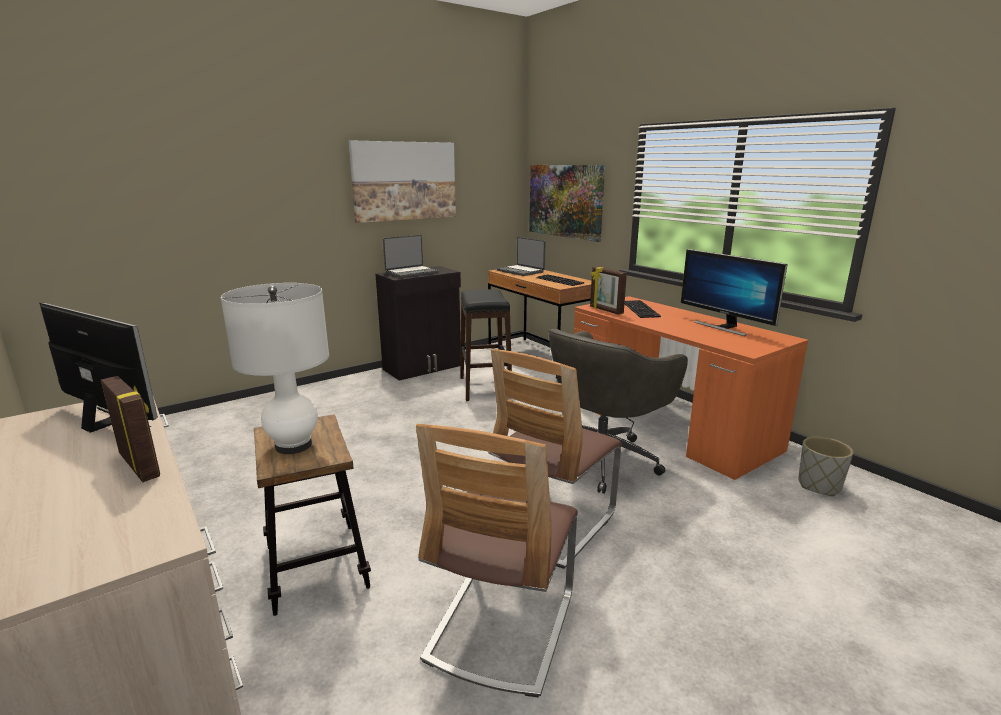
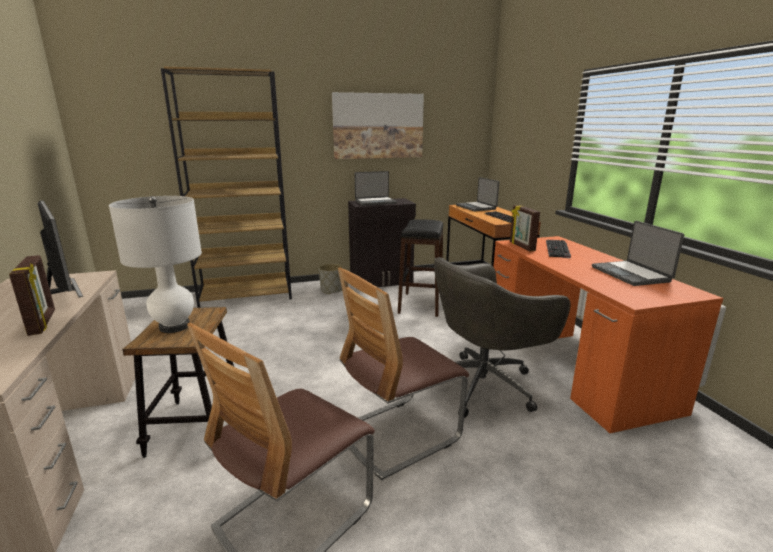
camera: 20 degrees right, 0 degrees up
(260, 406) = (246, 295): none -> brown bookcase
(565, 201) = (520, 145): picture -> none
(724, 327) = (631, 274): monitor -> laptop
(819, 485) = (710, 461): grey planter -> grey planter (331, 290)

